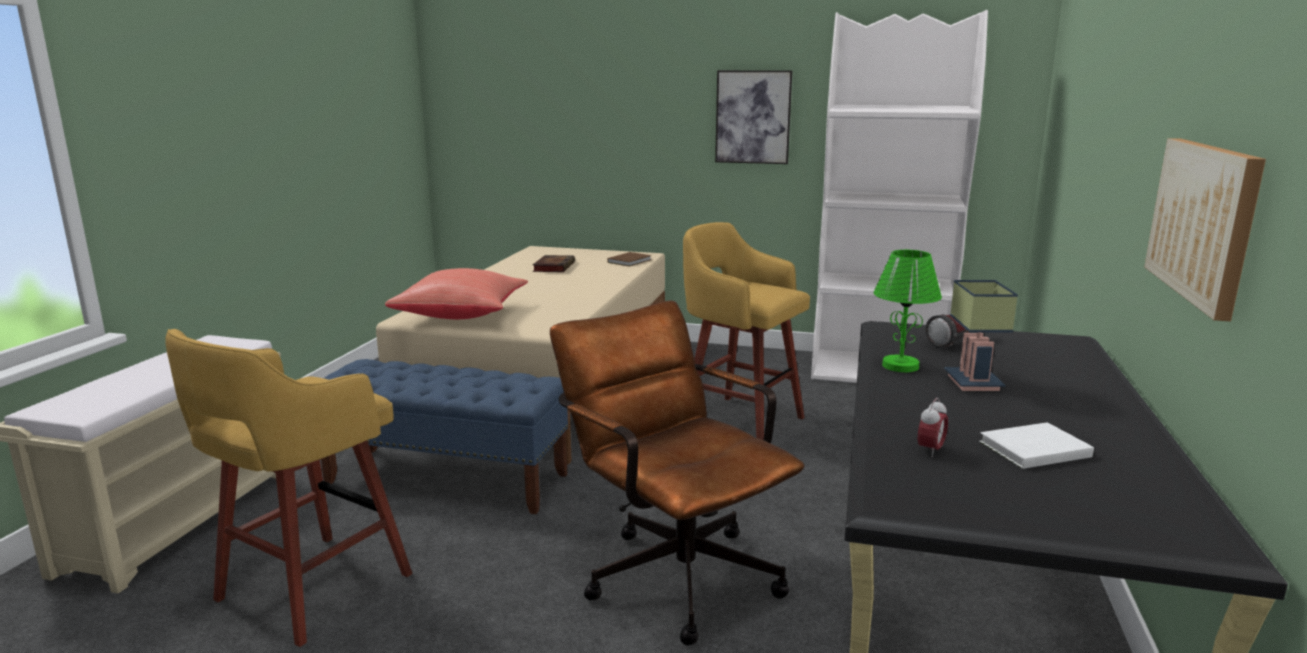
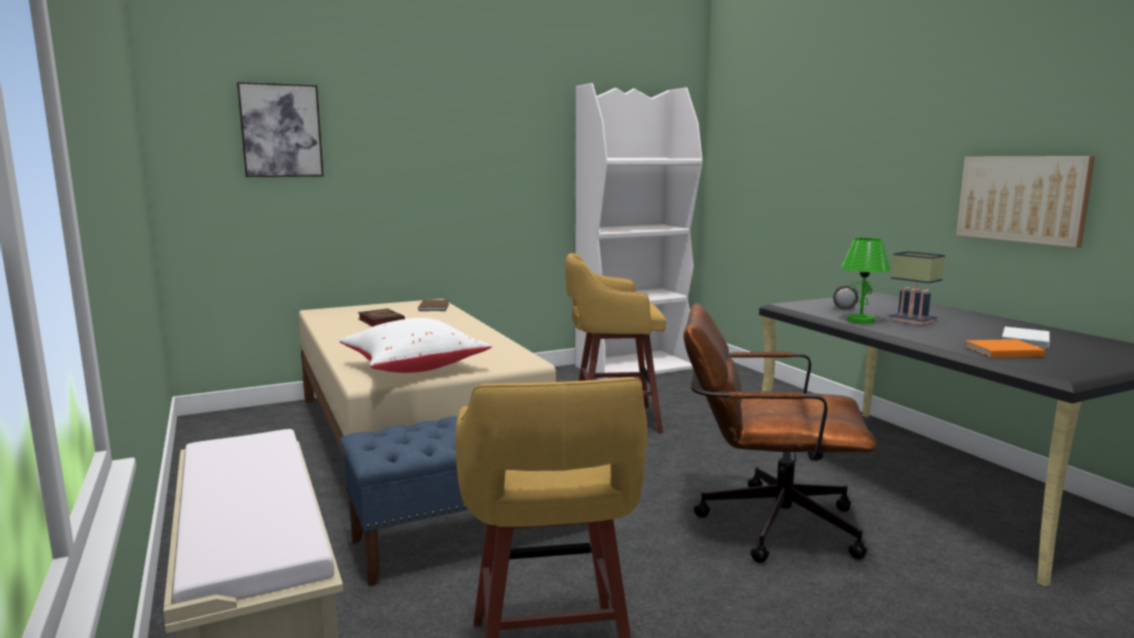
camera: 40 degrees left, 5 degrees down
(462, 315) = (413, 368): red pillow -> white pillow
(753, 117) = (511, 169): picture -> picture (281, 130)
(930, 450) = (1001, 351): alarm clock -> orange book

